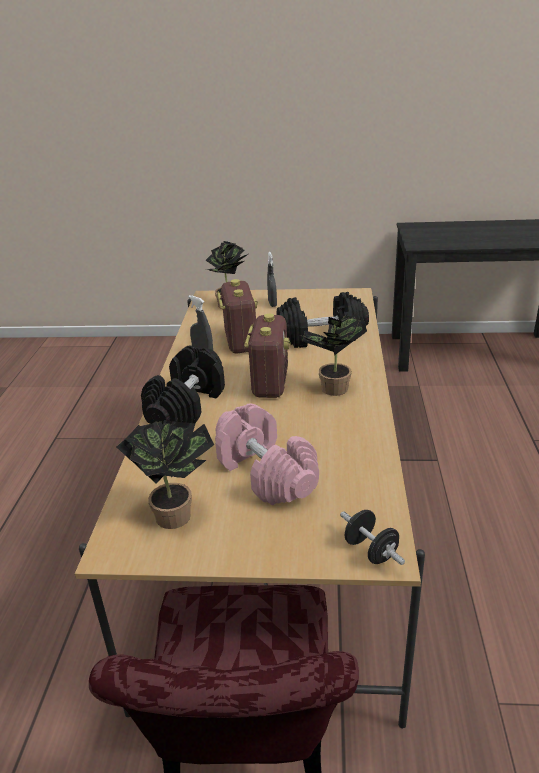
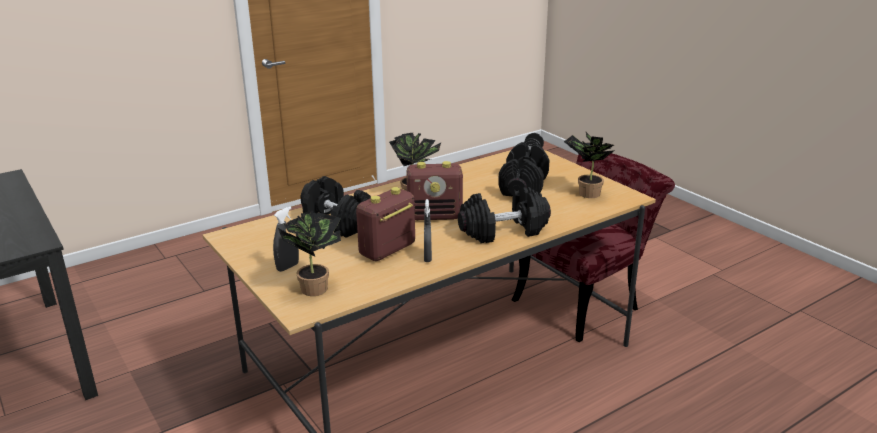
camera: 130 degrees left, 5 degrees down
(265, 473) = (523, 186): pink dumbbell -> black dumbbell
(270, 383) = (435, 216): radio -> radio turned 150 degrees counterclockwise

